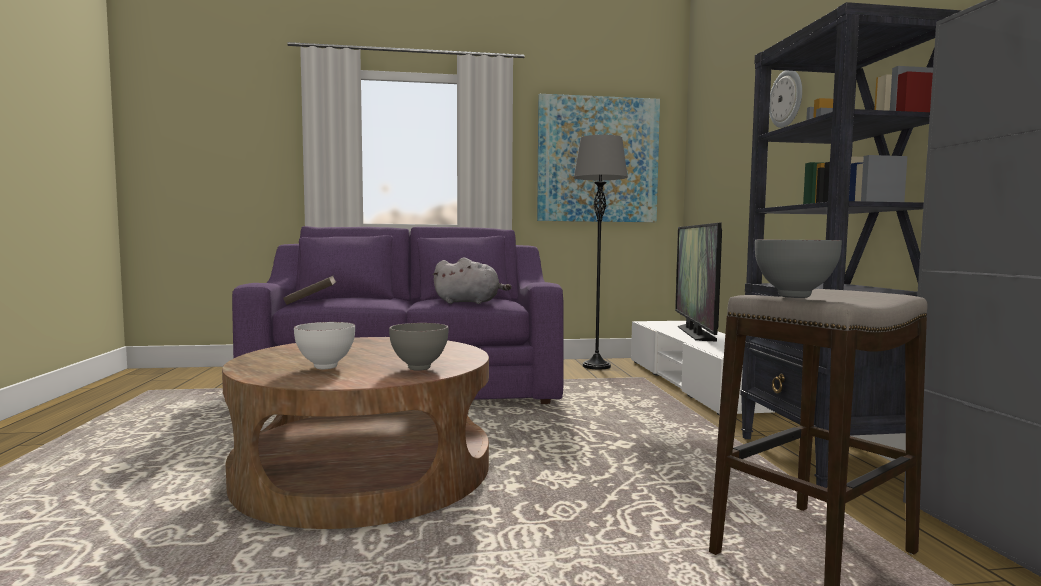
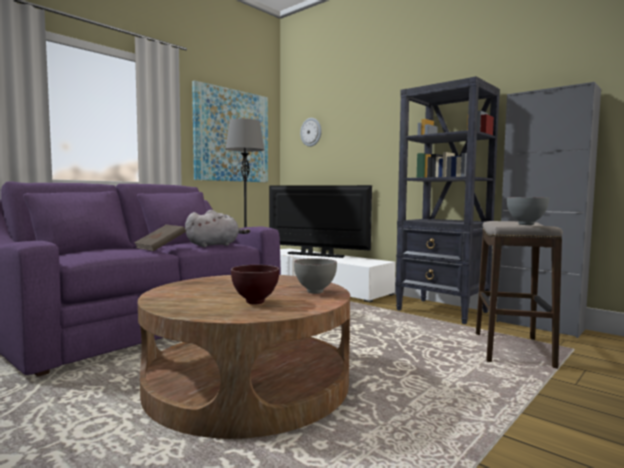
camera: 40 degrees left, 0 degrees up
(311, 302) = (84, 256): brown book -> brown book (160, 248)
(327, 367) = (256, 302): white bowl -> brown bowl
(695, 333) = (316, 255): television -> television turned 150 degrees clockwise
(786, 98) = (378, 113): wall clock -> wall clock (311, 132)

